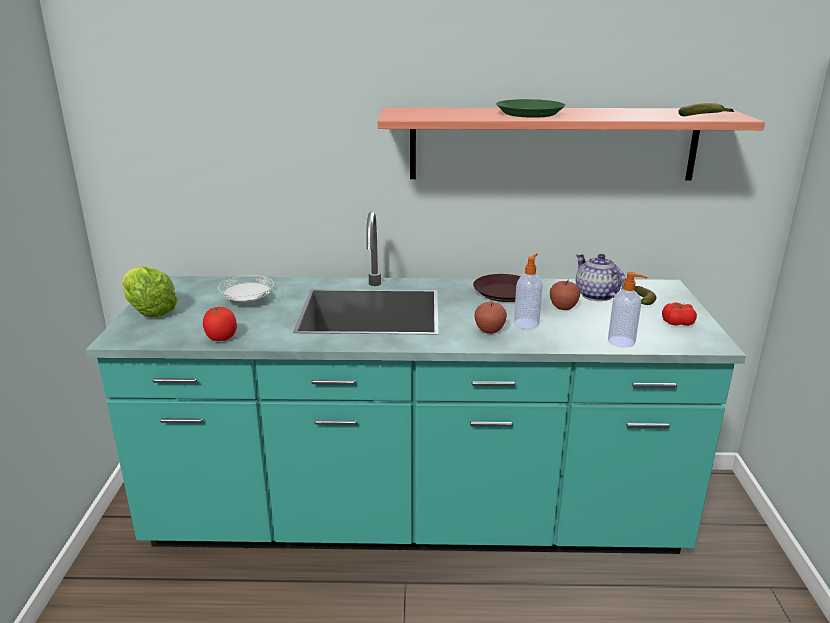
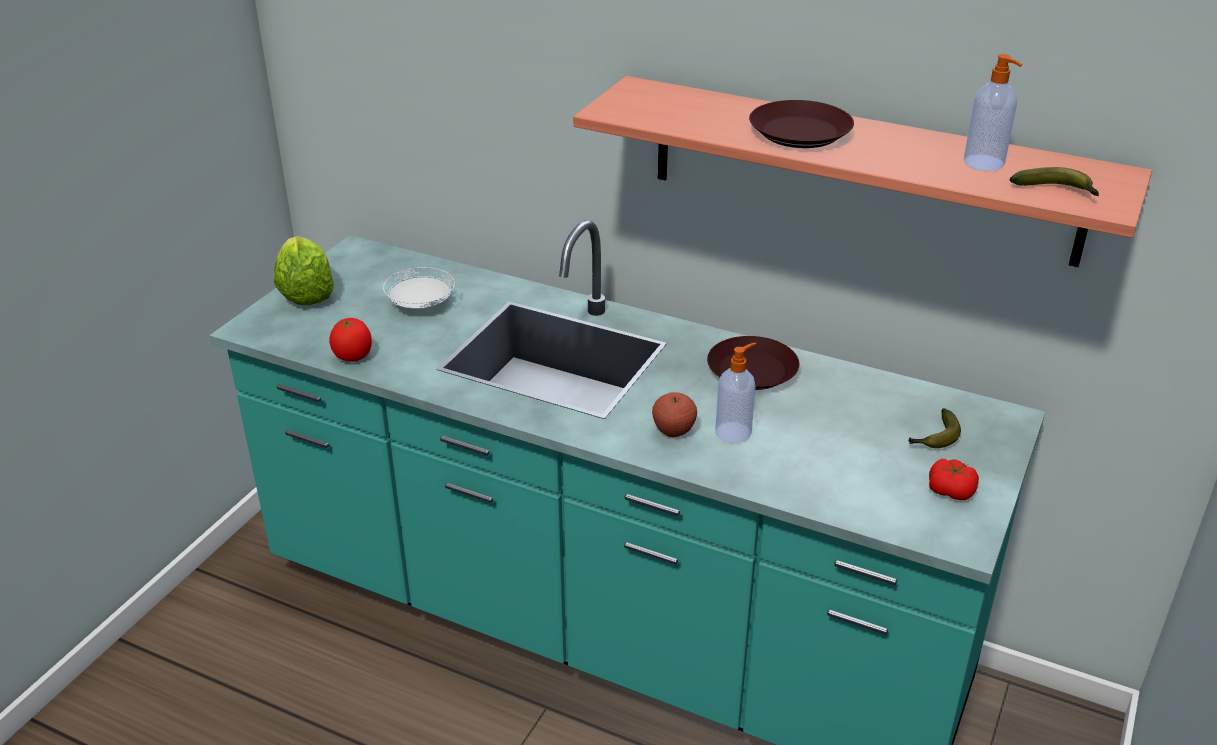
camera: 25 degrees right, 10 degrees up
(529, 113) = (798, 133): green plate -> brown plate
(563, 307) = (810, 418): apple -> none
(595, 295) = (880, 408): teapot -> none
(622, 342) = (834, 500): soap dispenser -> soap dispenser (985, 163)

